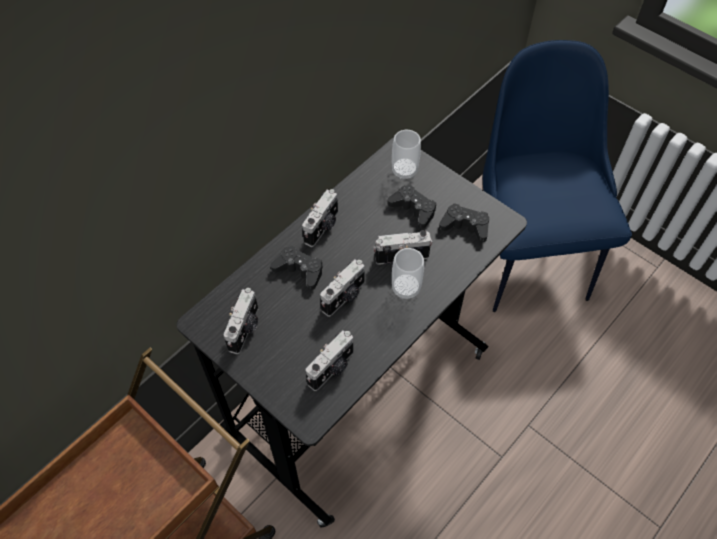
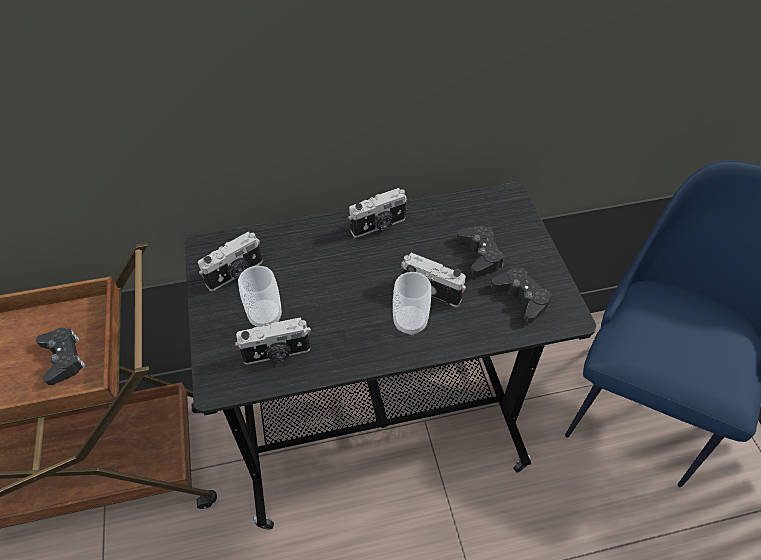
camera: 35 degrees right, 5 degrees down
(299, 270) = (325, 251): black game controller -> black game controller (63, 358)
(344, 297) = (345, 297): camera -> none
(404, 171) = (500, 216): cup -> cup (265, 316)

